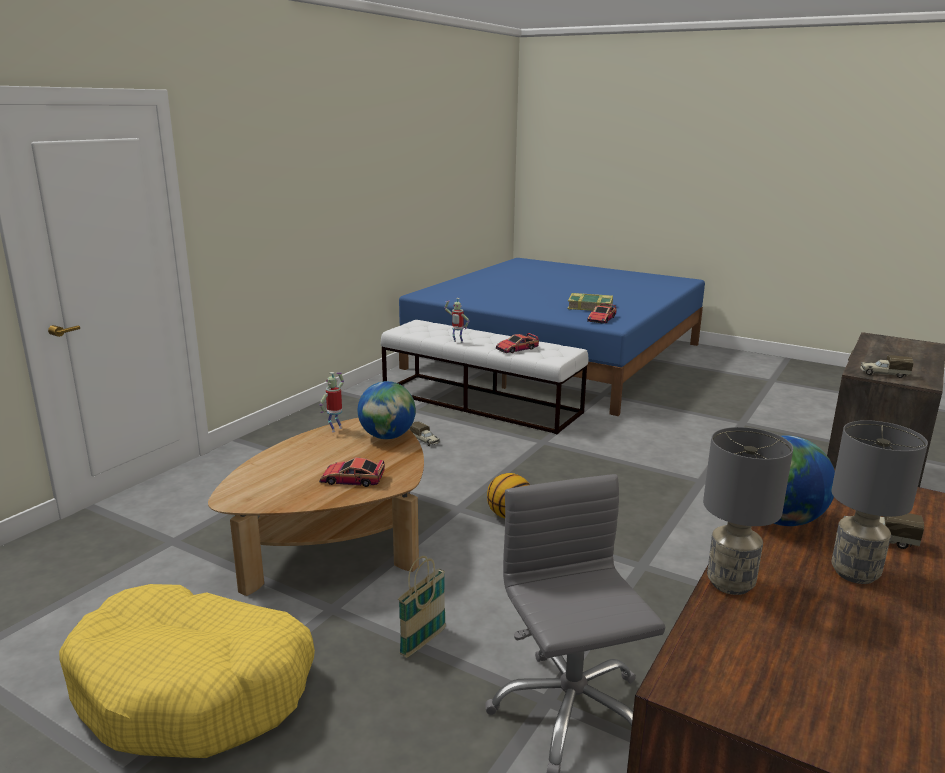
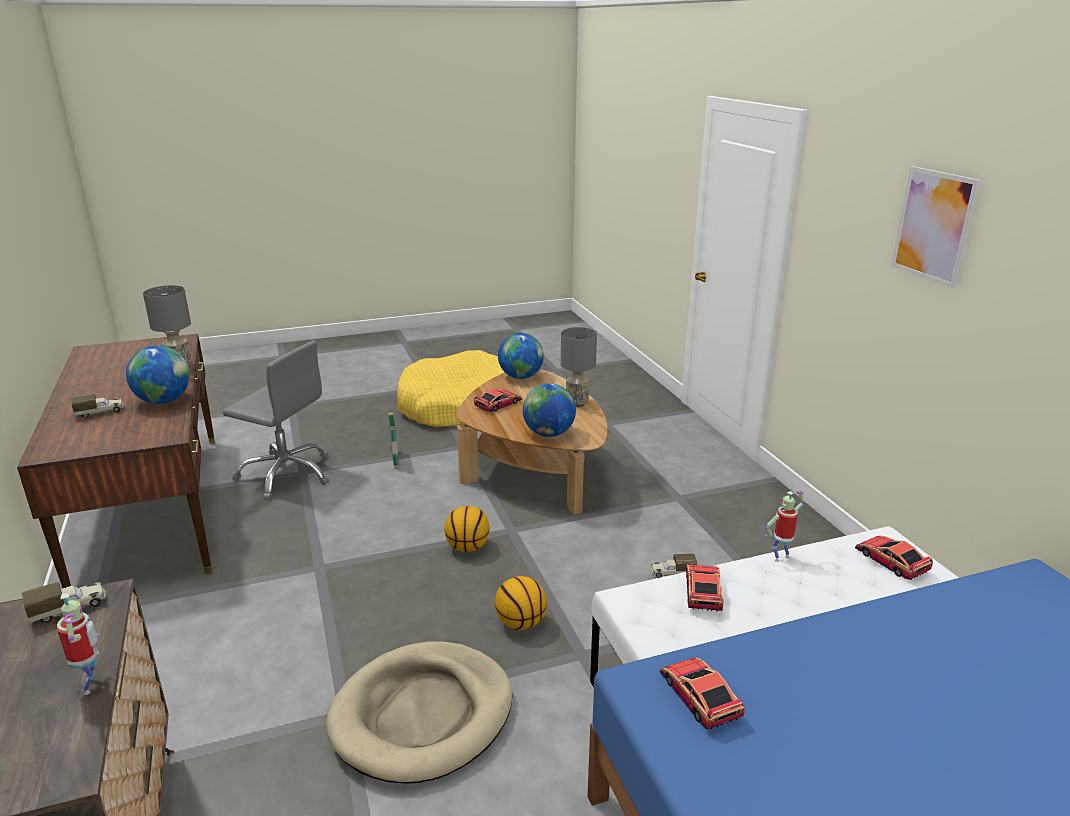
camera: 130 degrees right, 5 degrees up
(253, 496) = (520, 377): none -> globe
(304, 157) = (933, 226): none -> picture
(335, 429) = (592, 421): toy robot -> toy robot (92, 685)
(422, 327) = (891, 561): none -> toy car
(550, 465) = (521, 623): none -> basketball
(590, 307) = (812, 748): book -> none
(658, 462) = (423, 715): none -> beige dog bed
(855, 574) = (115, 392): grey table lamp -> grey table lamp (576, 403)

